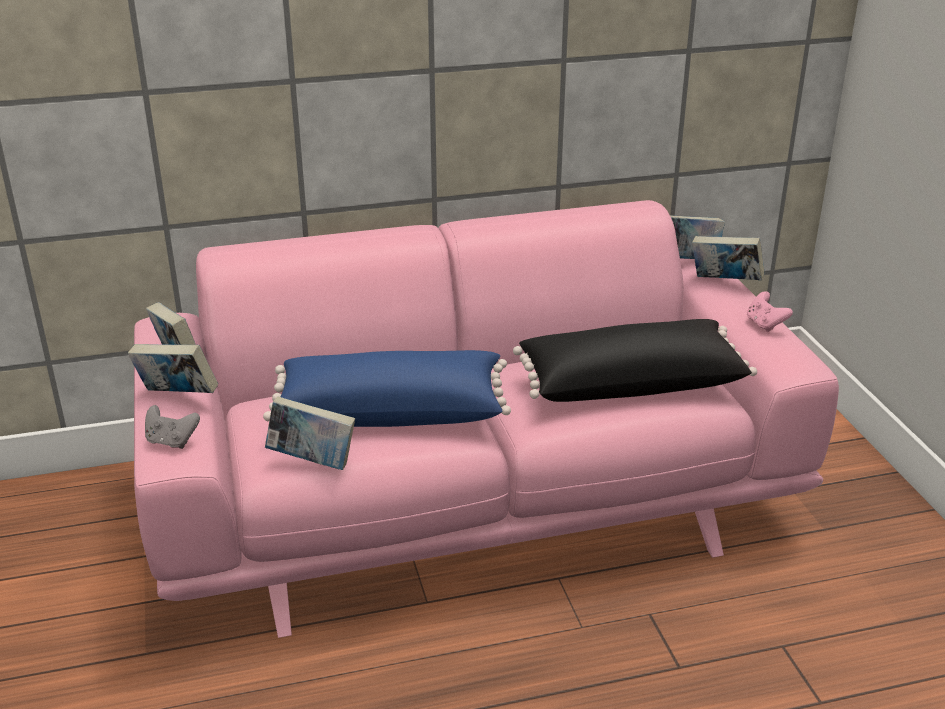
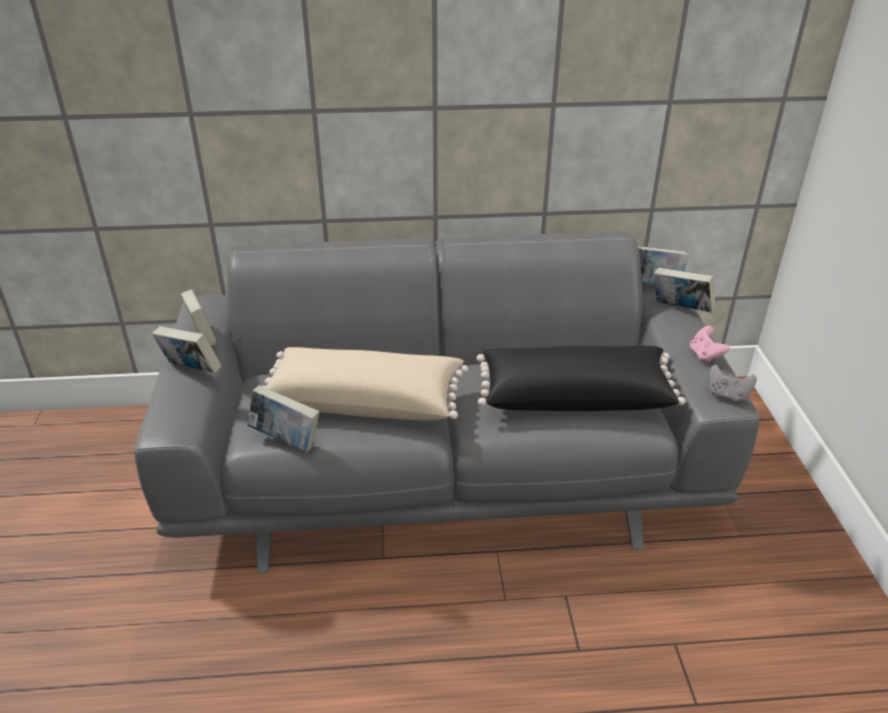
camera: 10 degrees right, 5 degrees up
(171, 441) = (172, 413): grey game controller -> grey game controller (727, 395)
(391, 411) = (365, 401): blue pillow -> beige pillow
(474, 499) = (445, 469): pink sofa -> grey sofa

